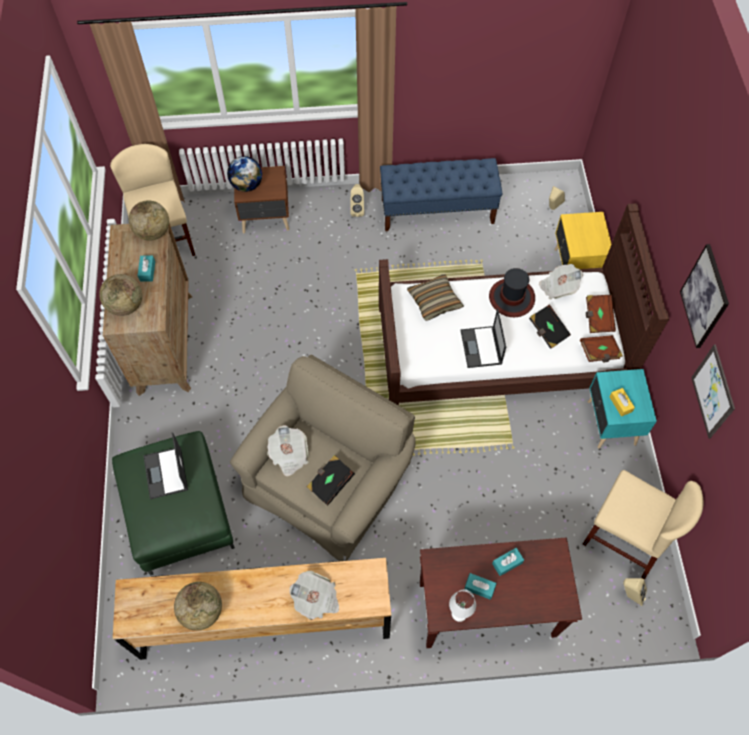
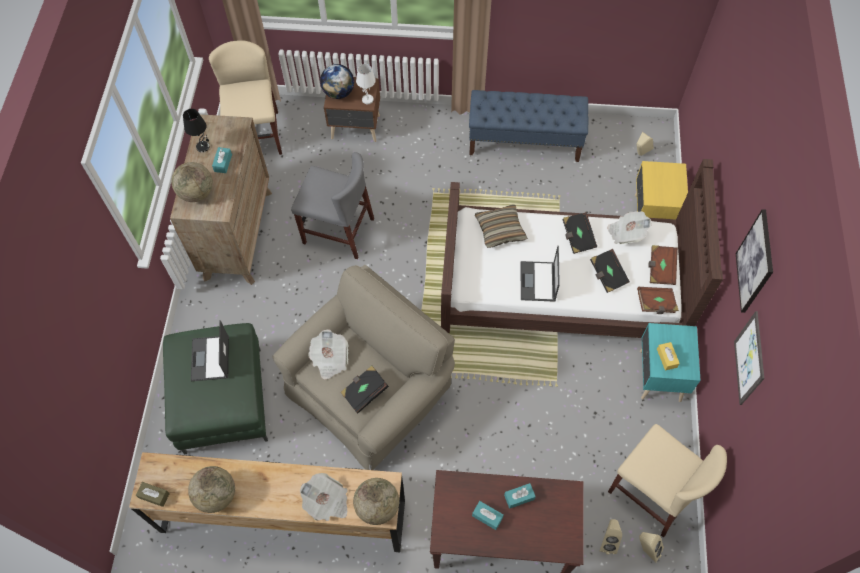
camera: 10 degrees right, 0 degrees up
(123, 257) = (203, 146): none -> black table lamp
(137, 622) = (154, 495): none -> brown tissue box
(153, 232) = (235, 126): globe -> globe (377, 507)
(267, 325) = (338, 231): none -> grey chair
(357, 210) = (446, 130): beige speaker -> beige speaker (607, 540)
(458, 613) = (462, 538): white table lamp -> white table lamp (367, 99)
(512, 298) = (577, 237): hat -> black book

